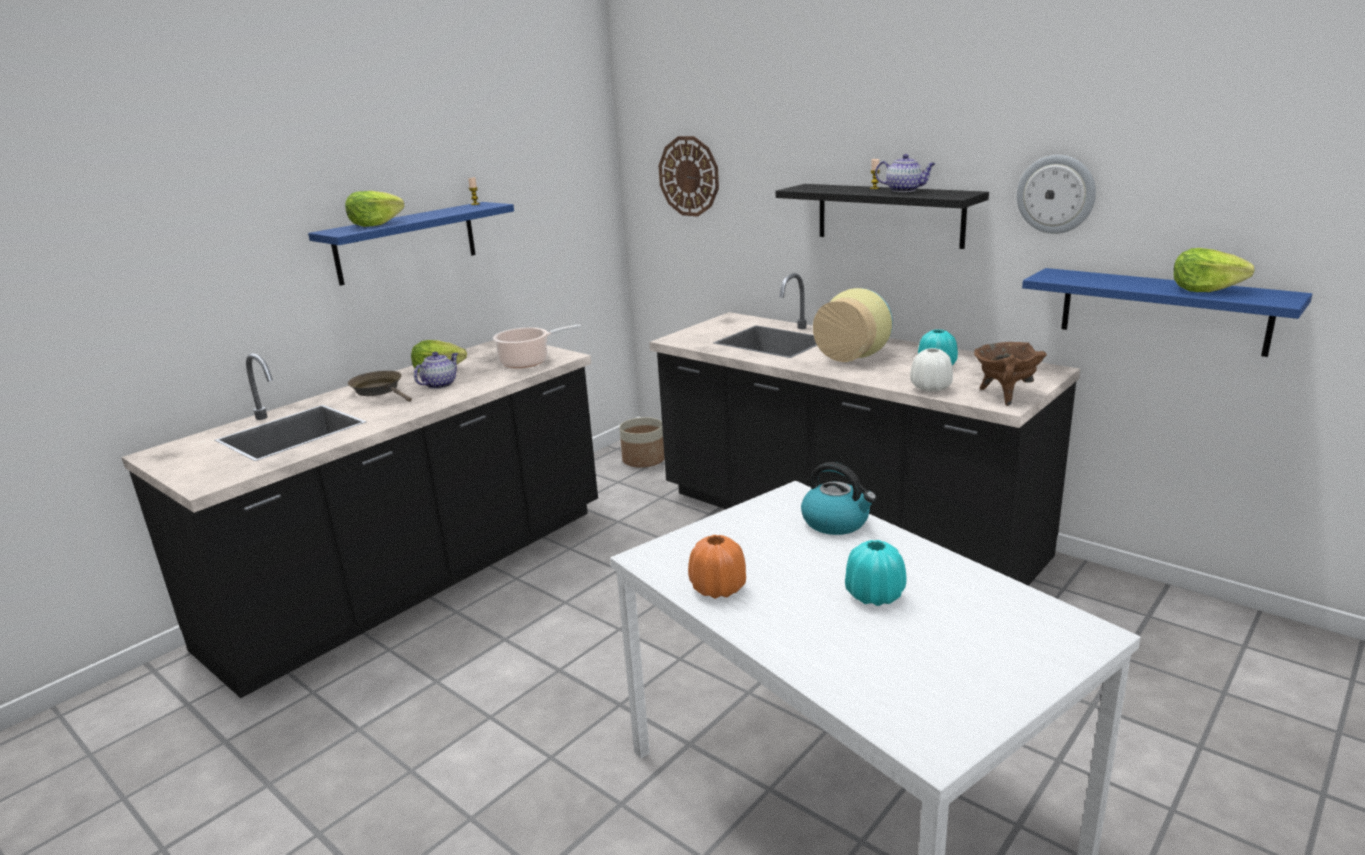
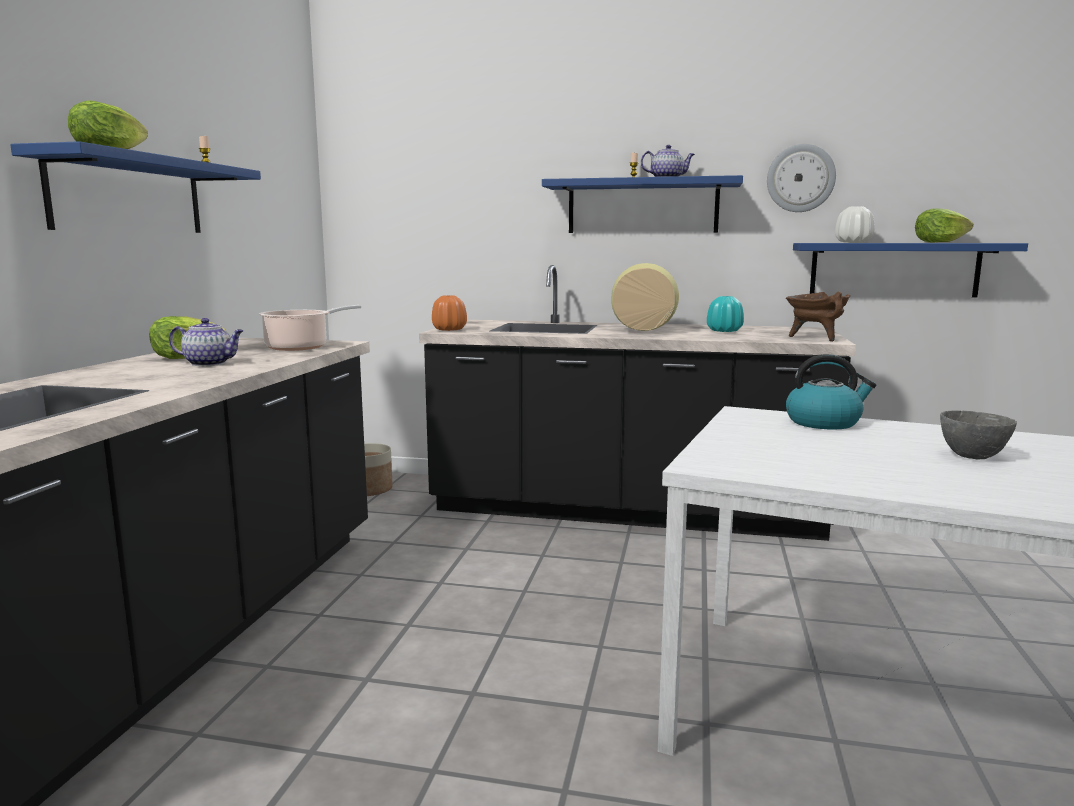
camera: 30 degrees left, 10 degrees down
(380, 390) = (122, 371): brown frying pan -> none
(440, 384) = (210, 363): teapot -> teapot turned 90 degrees clockwise
(689, 176) = (414, 182): wall clock -> none
(718, 588) = (830, 473): orange vase -> orange vase (449, 330)
(874, 595) = (971, 456): turquoise vase -> grey bowl
(889, 215) = (642, 207): black shelf -> blue shelf
(930, 388) = (749, 338): white vase -> white vase (853, 242)

